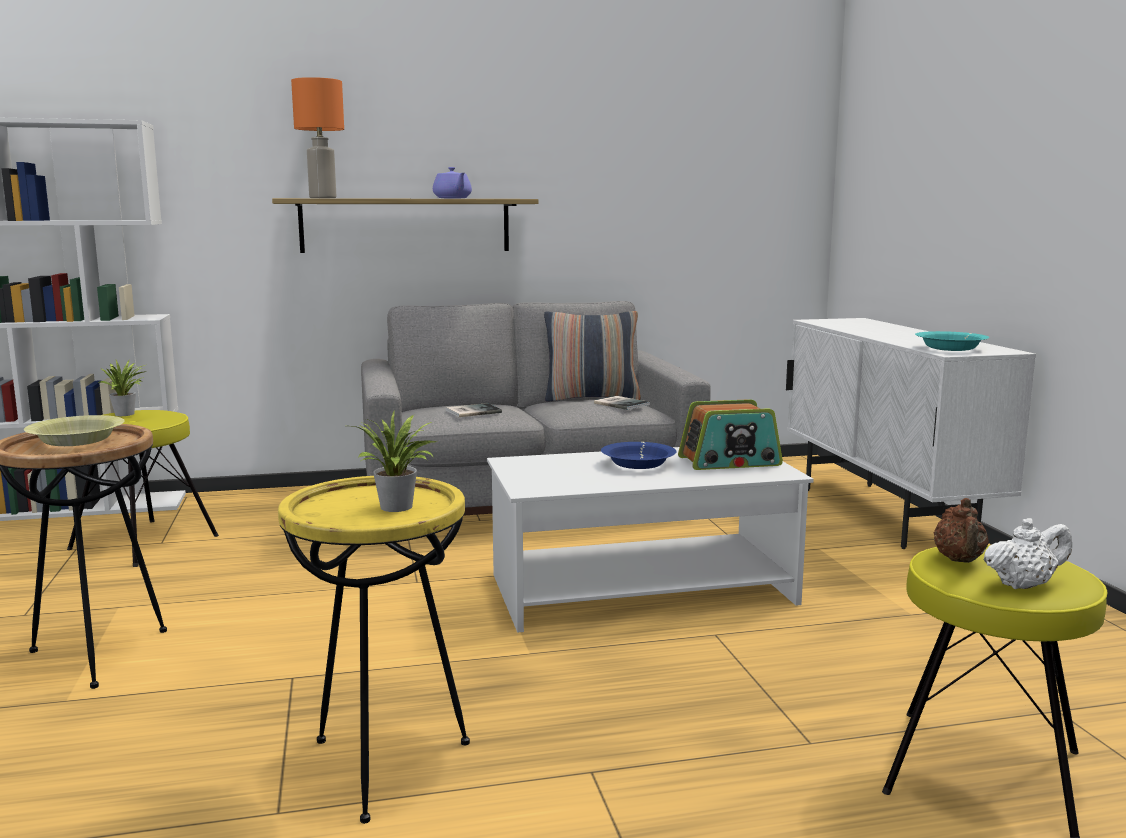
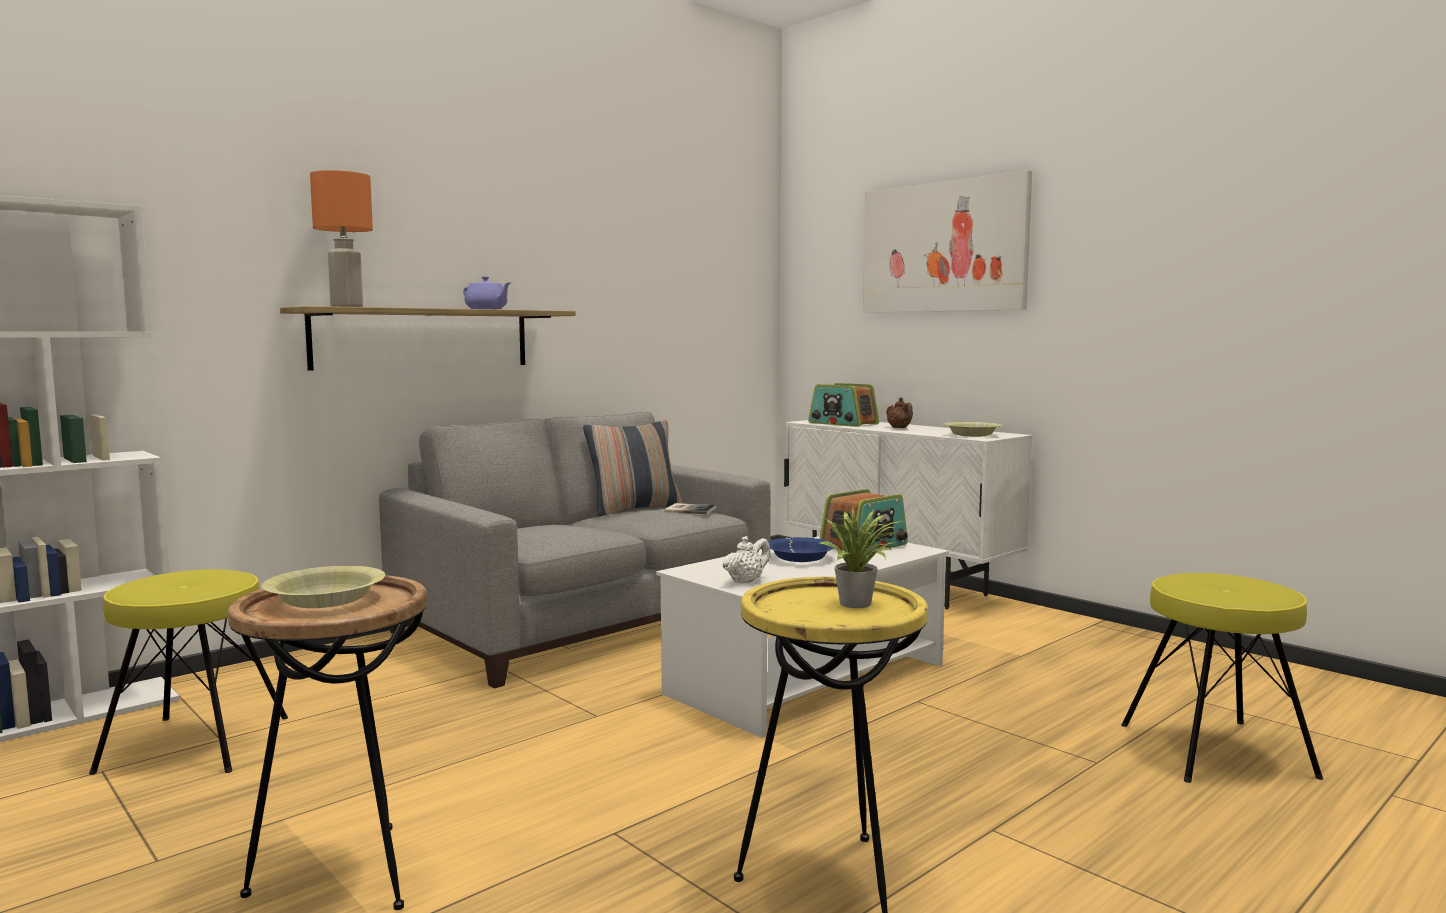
camera: 30 degrees left, 5 degrees down
(127, 414) = (166, 579): potted plant -> none
(471, 411) = (566, 531): book -> none
(848, 325) = (843, 423): none -> radio
(950, 348) = (972, 435): turquoise bowl -> yellow bowl
(959, 560) = (1195, 585): brown teapot -> brown teapot (900, 428)
(971, 116) = (943, 247): none -> picture
(1023, 585) = (1259, 593): white teapot -> white teapot (746, 581)

